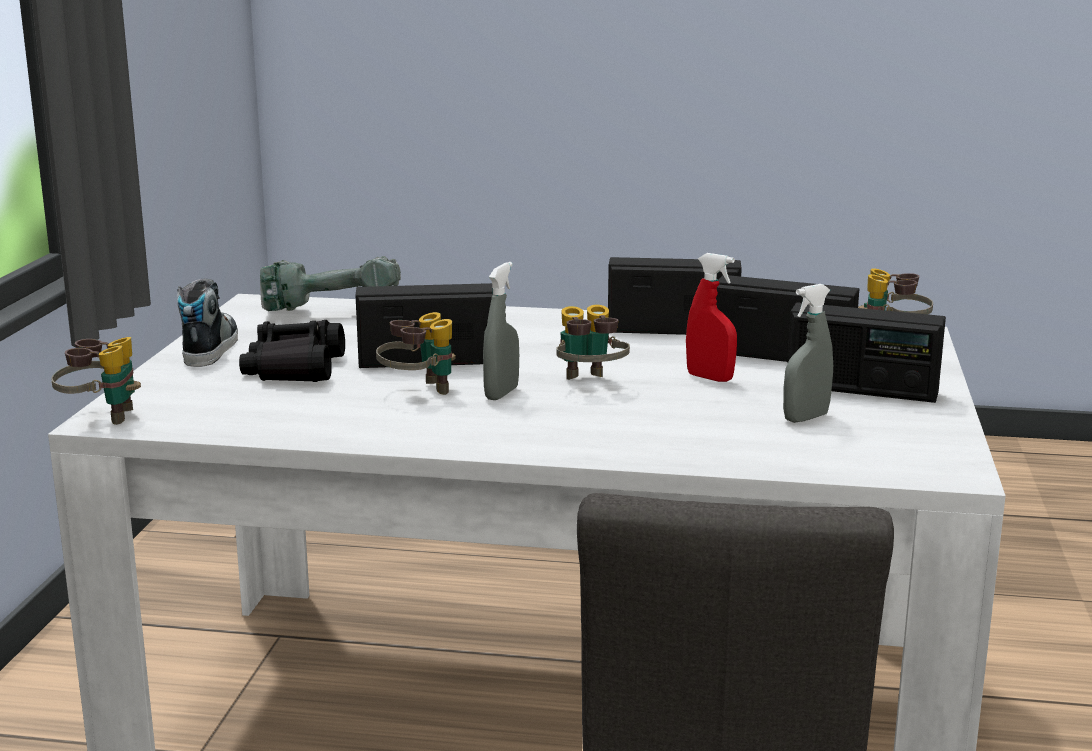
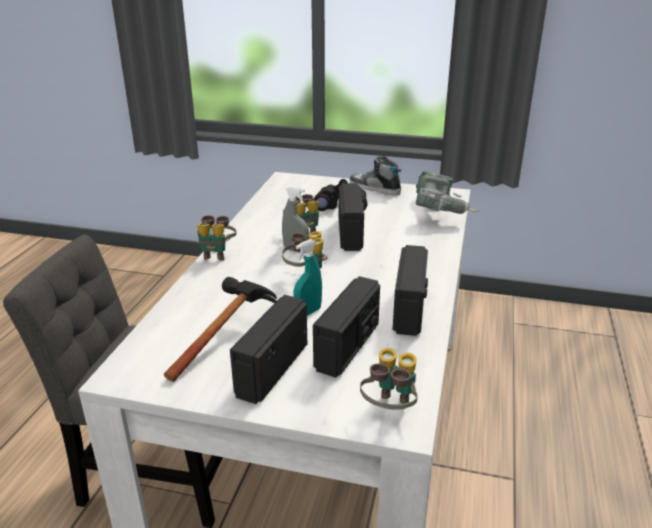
camera: 95 degrees right, 10 degrees up
(101, 417) = (289, 177): binoculars -> binoculars (216, 254)
(209, 348) = (374, 188): shoe -> shoe turned 150 degrees counterclockwise
(709, 378) = (308, 312): red spray bottle -> turquoise spray bottle
(805, 418) = (227, 337): grey spray bottle -> hammer

